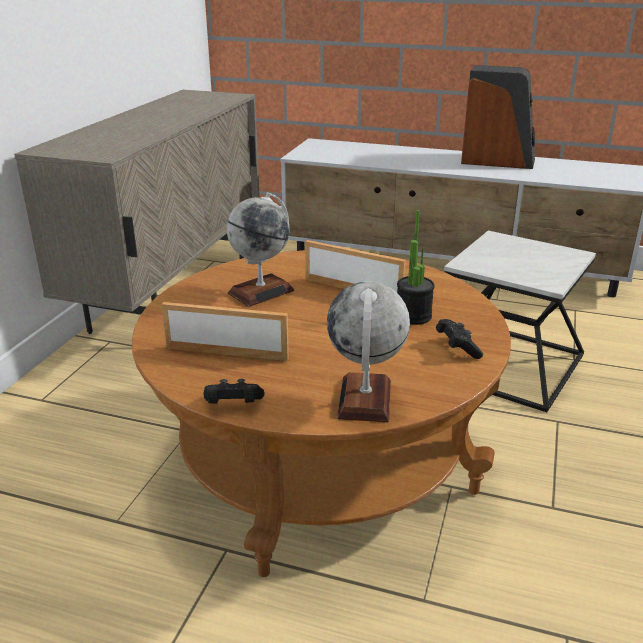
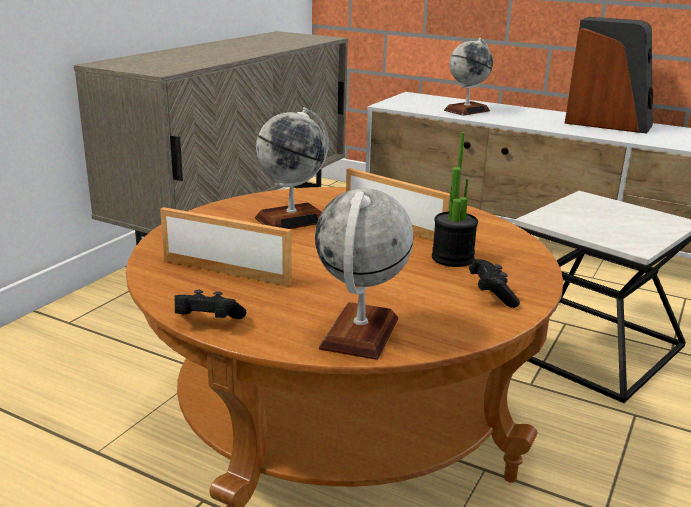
camera: 10 degrees right, 5 degrees down
(372, 156) = (467, 110): none -> globe

